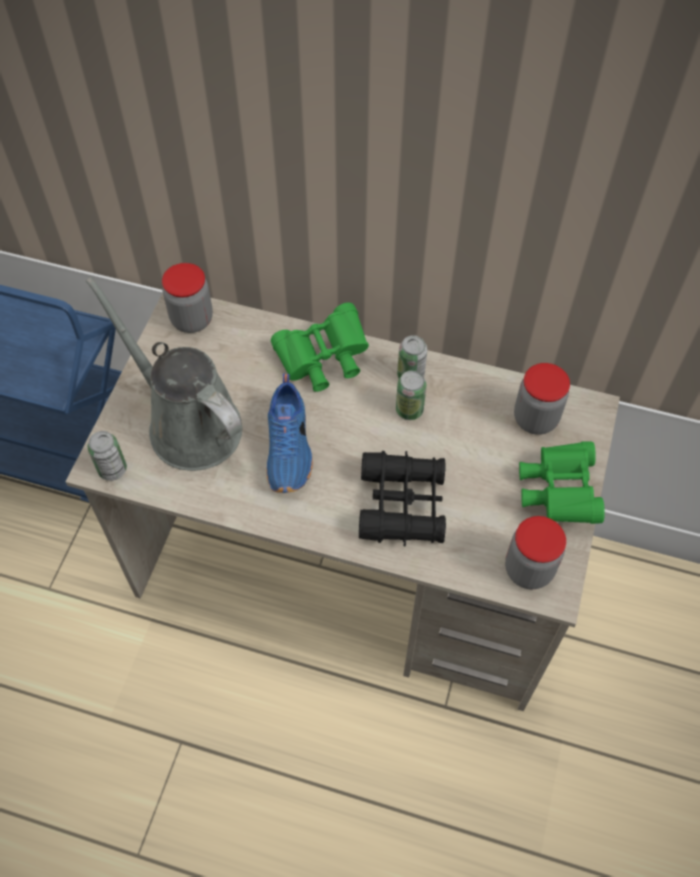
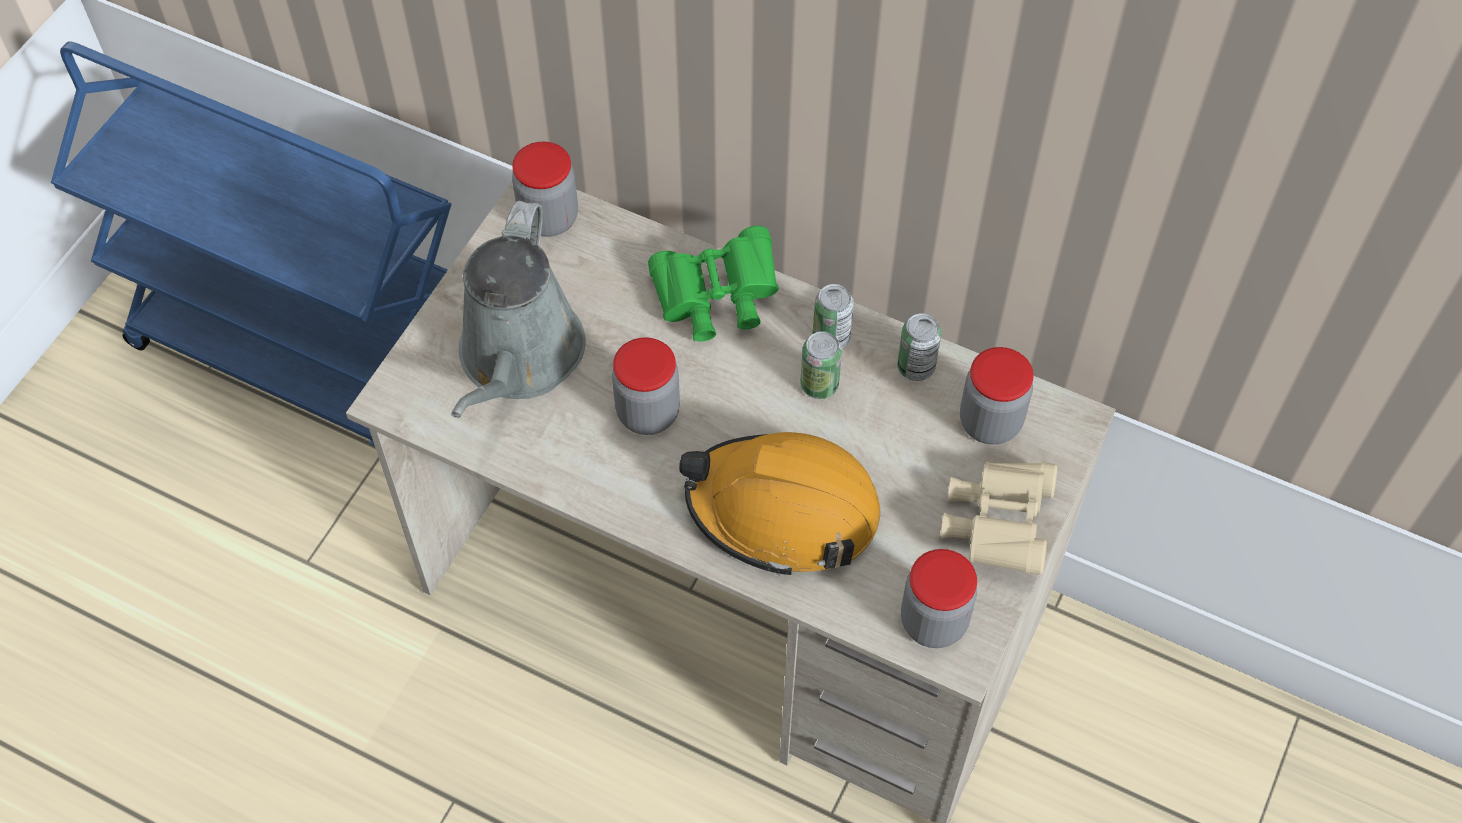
camera: 10 degrees right, 0 degrees up
(112, 469) = (409, 406): can -> can (916, 367)
(188, 423) = (518, 359): grey watering can -> grey watering can turned 135 degrees counterclockwise
(290, 448) = (648, 412): blue shoe -> jar
(402, 504) = (783, 510): black binoculars -> orange hard hat
(558, 491) = (997, 525): green binoculars -> beige binoculars

